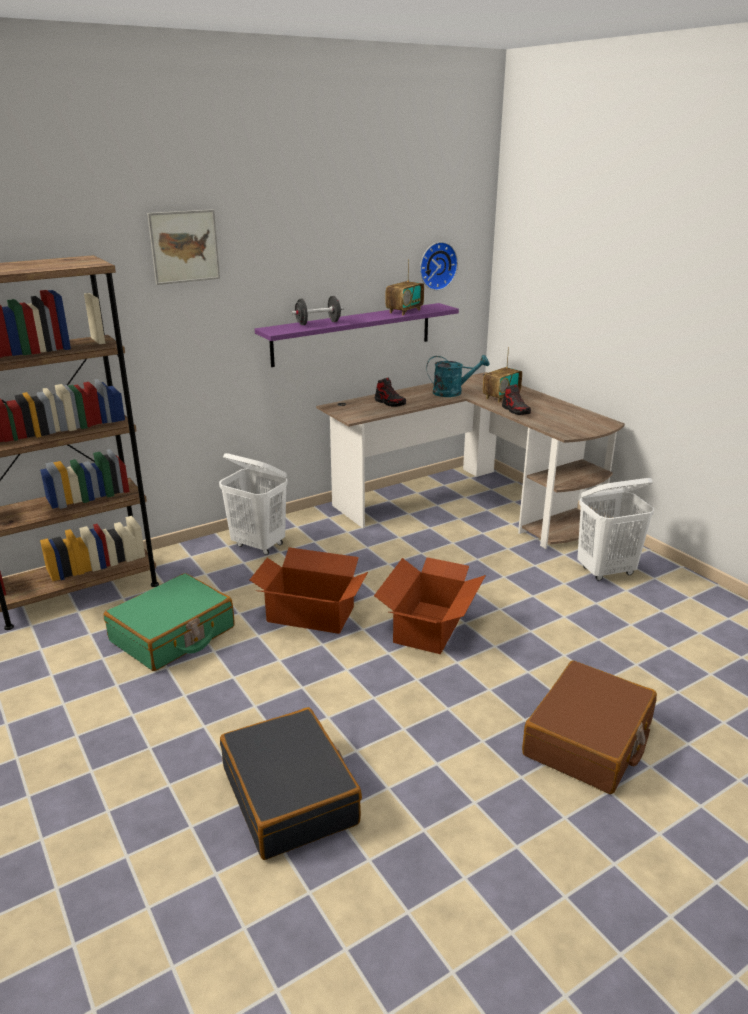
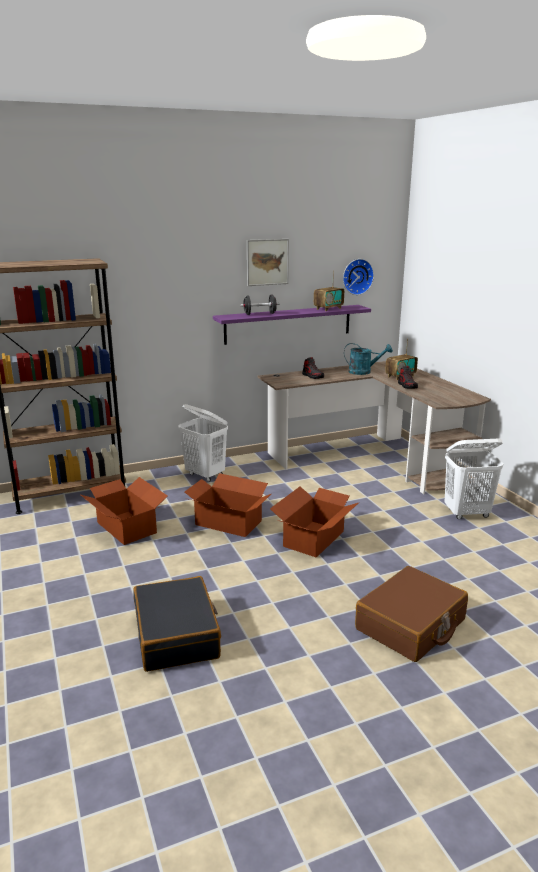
camera: 10 degrees right, 5 degrees down
(173, 635) = (127, 527): green suitcase -> cardboard box
(184, 246) = (163, 255): picture -> picture (267, 262)

